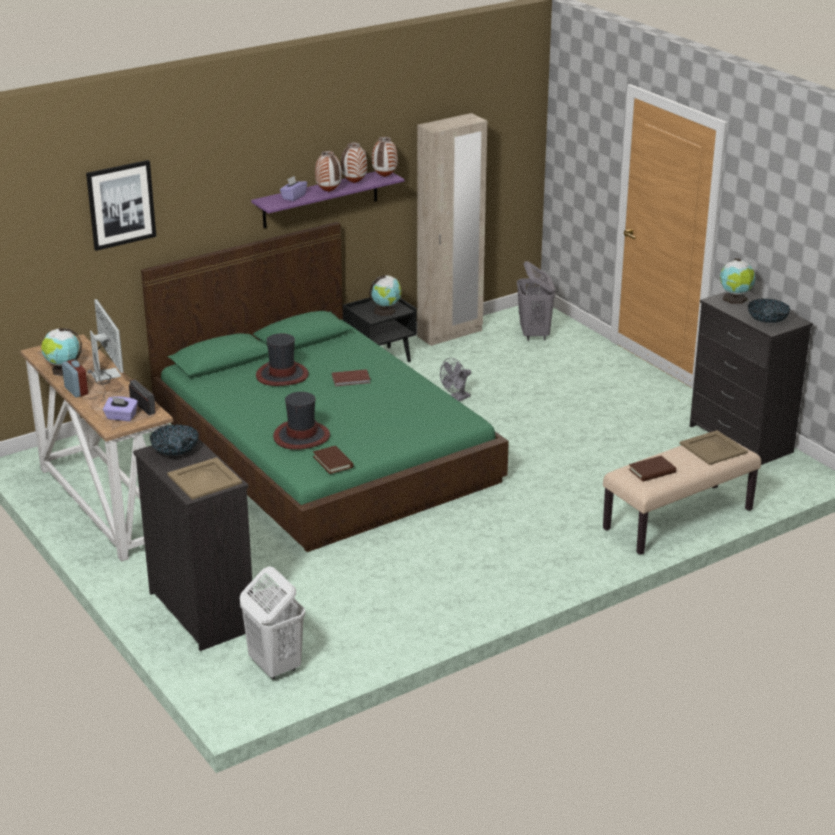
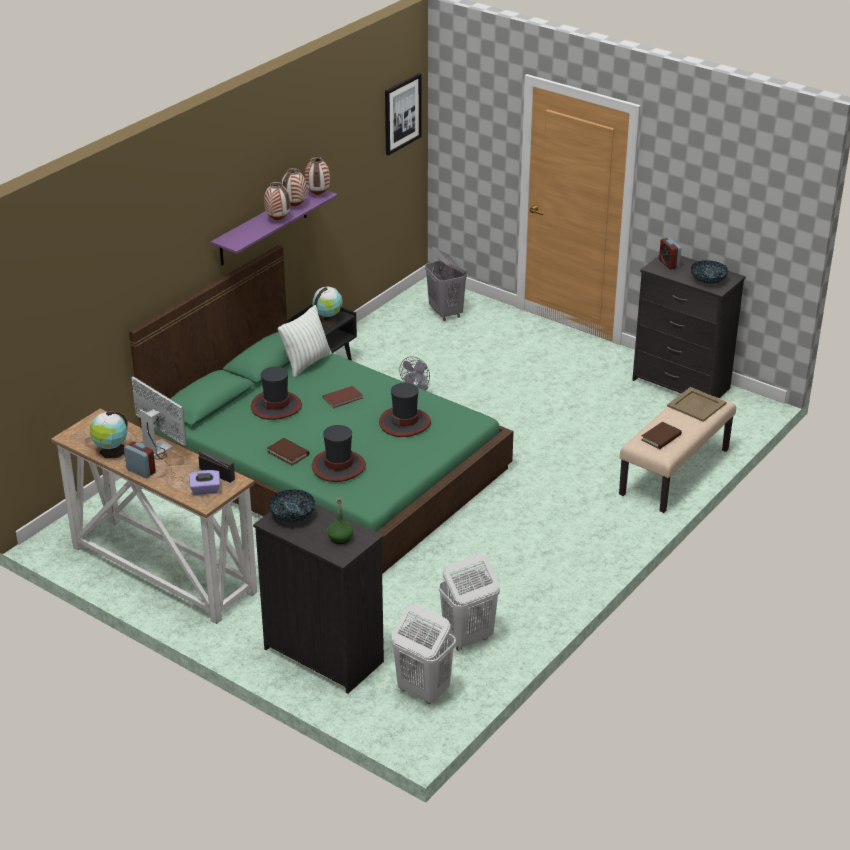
camera: 20 degrees left, 5 degrees up
(121, 204) = (109, 273): picture -> picture (402, 113)
(205, 478) = (340, 538): beige tray -> green bottle
(293, 197) = (249, 231): purple tissue box -> none
(333, 462) = (384, 486): brown book -> brown book (288, 453)
(338, 344) = (306, 363): none -> pillow
(353, 627) = (467, 638): none -> white laundry basket
(396, 411) = (405, 422): none -> hat
(450, 334) = (370, 326): beige wardrobe -> none
(735, 299) = (669, 264): globe -> alarm clock

